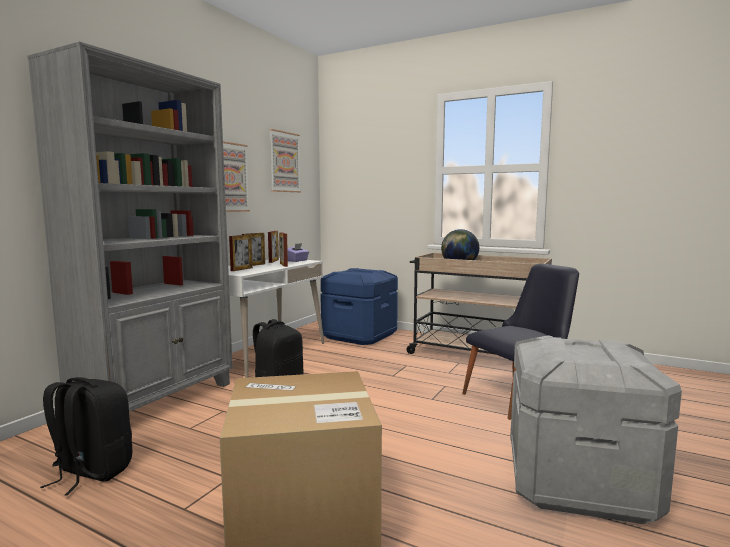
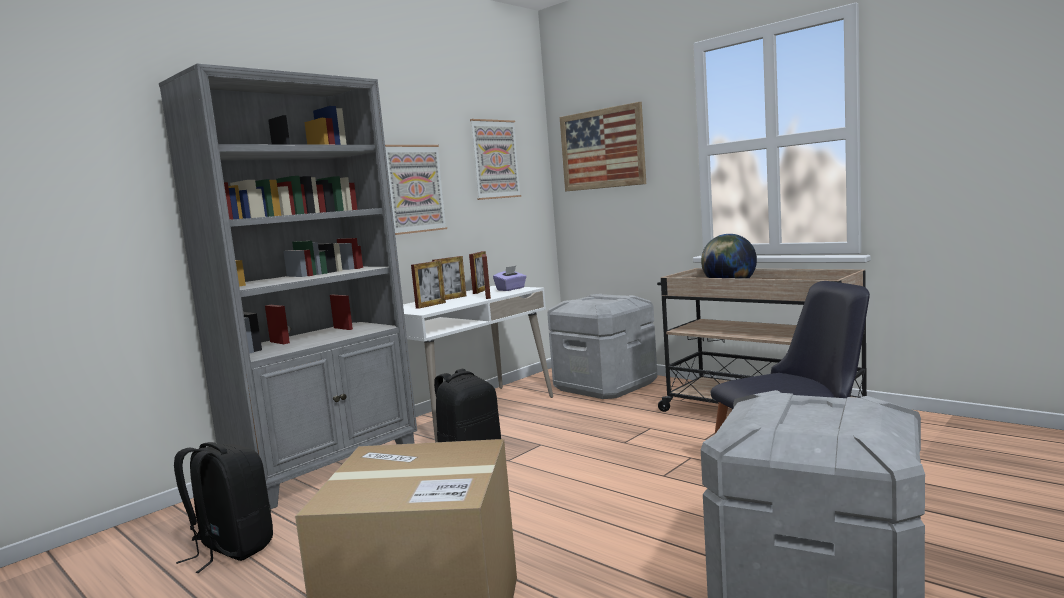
camera: 15 degrees right, 0 degrees up
(360, 336) = (605, 386): blue storage box -> grey storage box
(362, 163) = (602, 149): none -> picture

